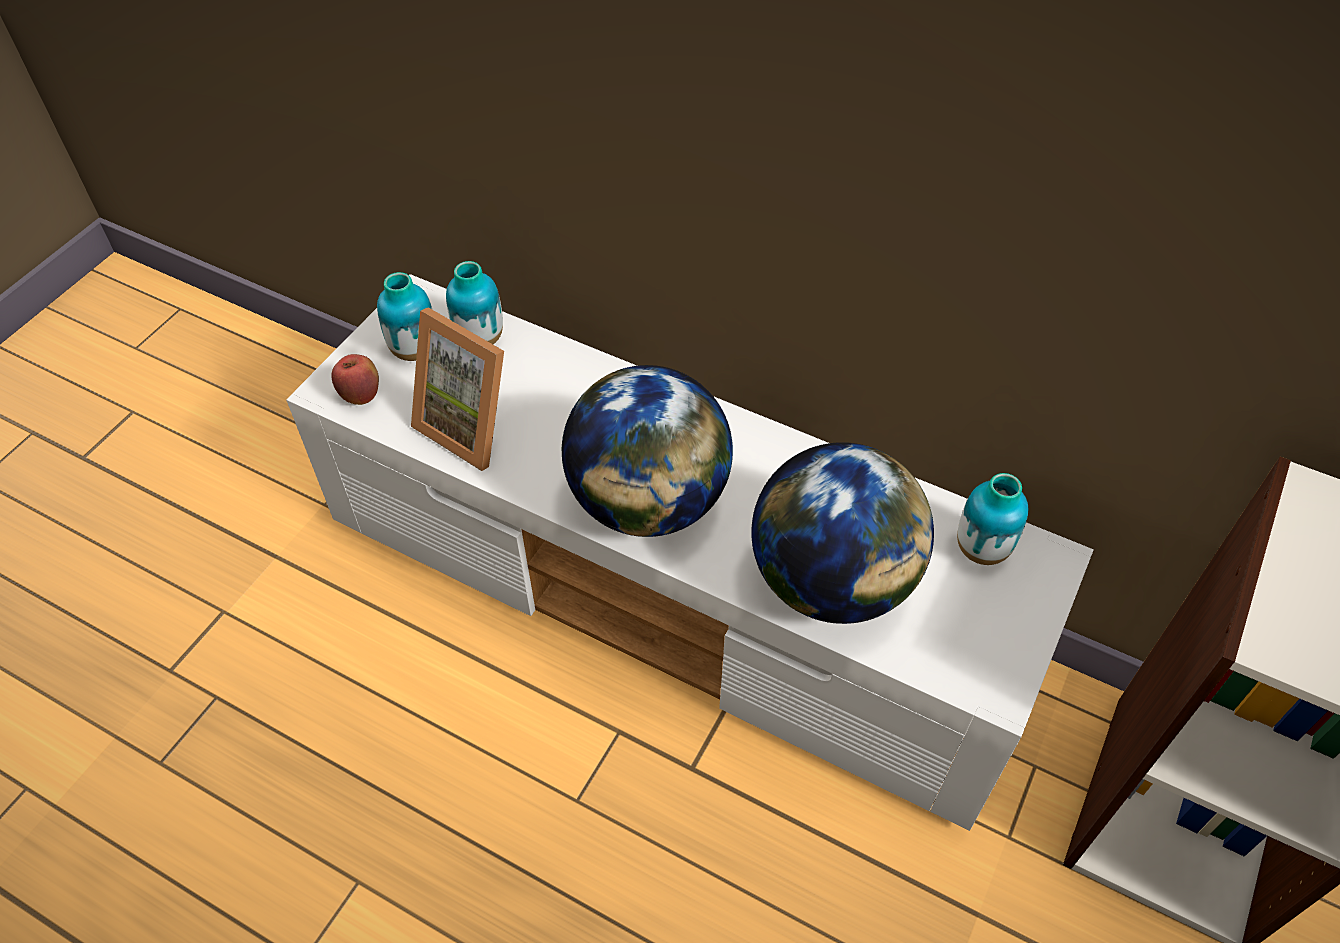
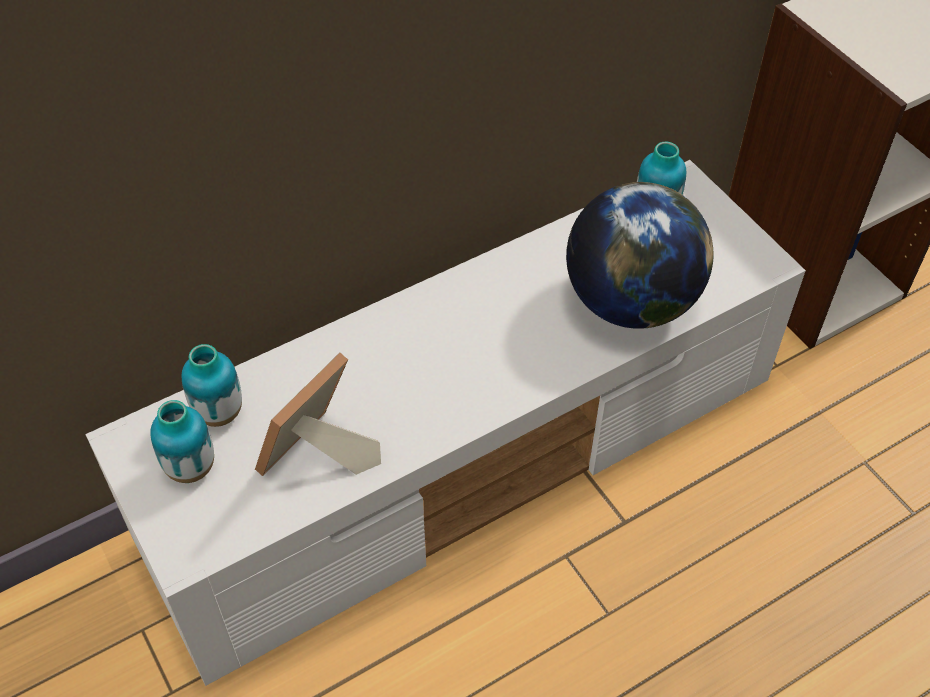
camera: 60 degrees left, 0 degrees up
(361, 395) = (213, 531): apple -> none
(473, 425) = (317, 458): picture frame -> picture frame turned 150 degrees clockwise
(648, 502) = (487, 375): globe -> none

